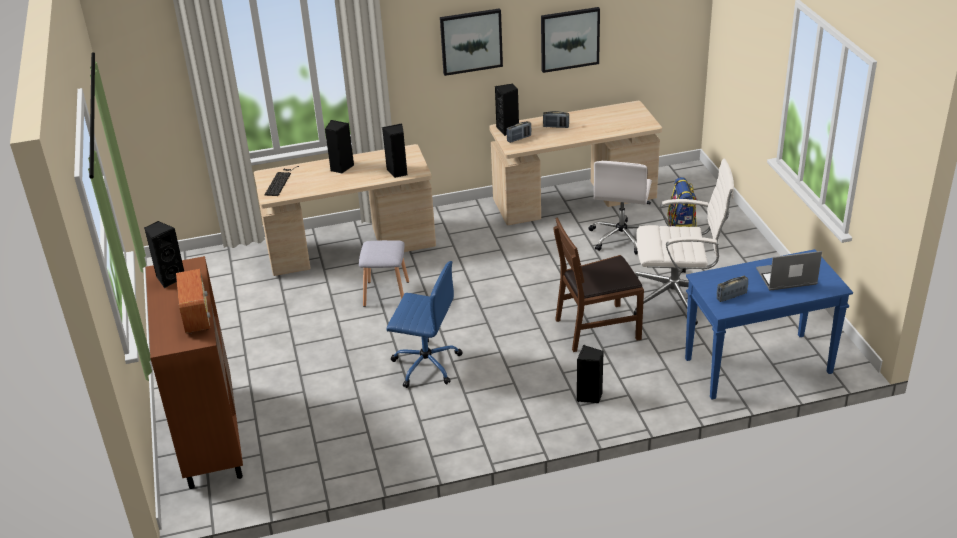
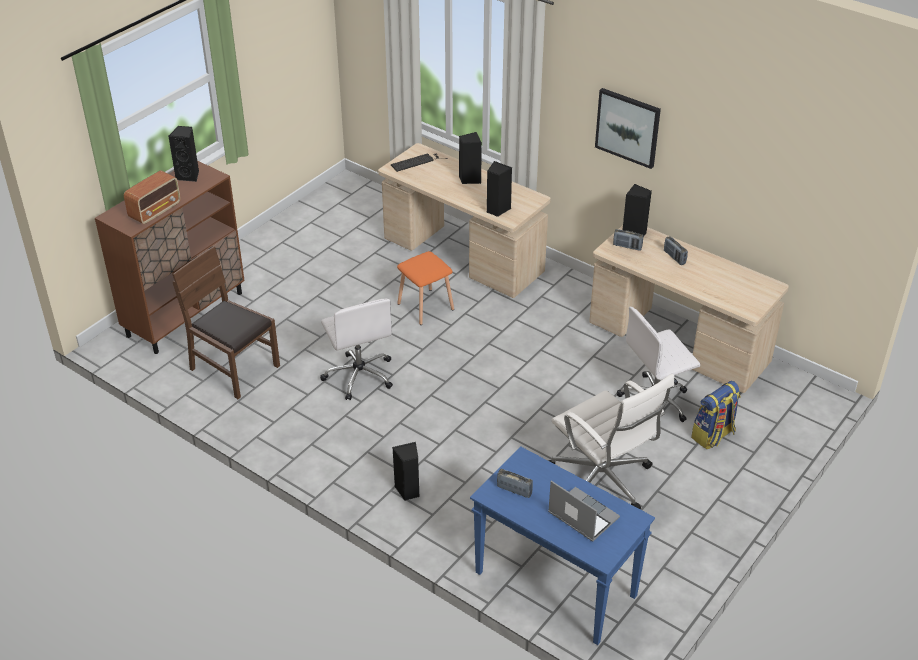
camera: 50 degrees right, 5 degrees up
(385, 294) = (424, 306): grey stool -> orange stool
(425, 364) = (359, 375): blue office chair -> white office chair
(569, 39) = (727, 178): picture -> none
(597, 328) = (504, 451): brown chair -> brown chair (234, 368)

